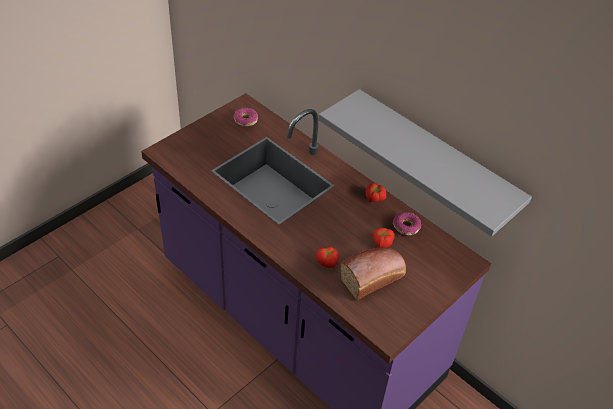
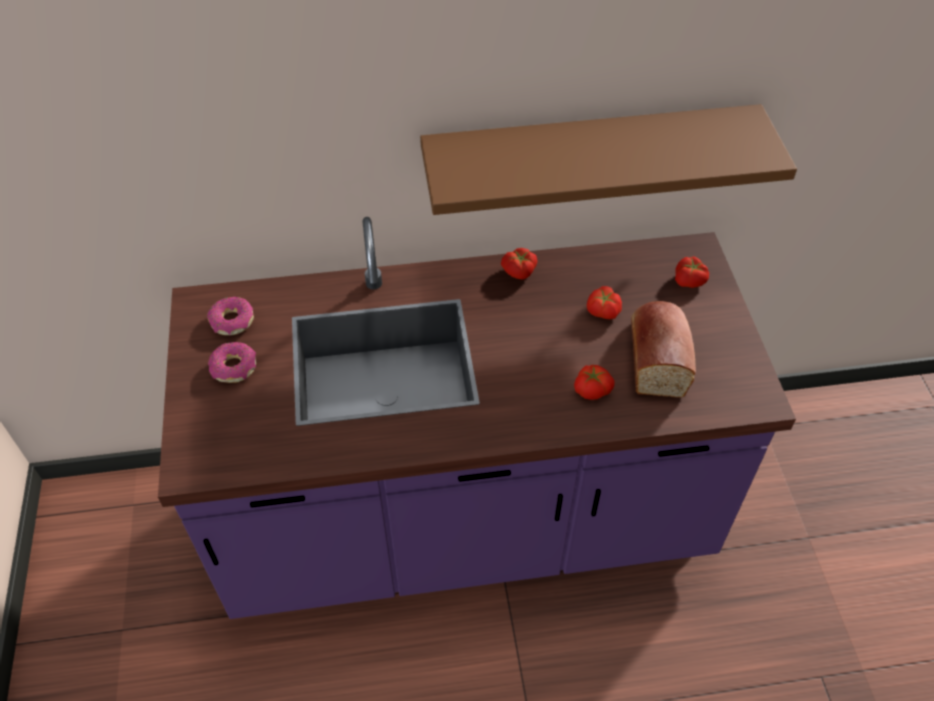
camera: 50 degrees left, 5 degrees up
(406, 227) = (596, 272): donut -> donut (234, 368)
(434, 161) = (589, 157): grey shelf -> brown shelf
(441, 268) = (689, 281): none -> tomato

